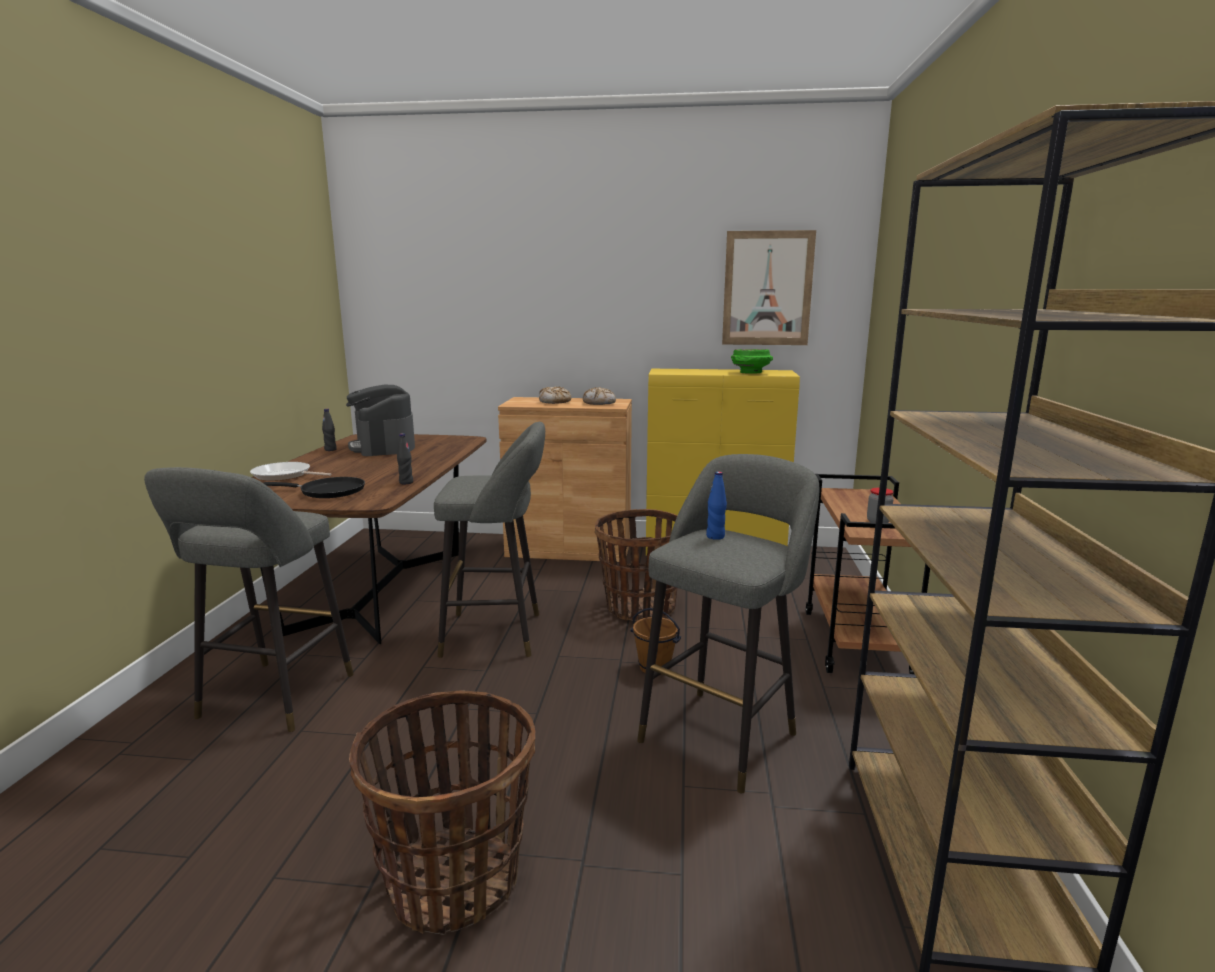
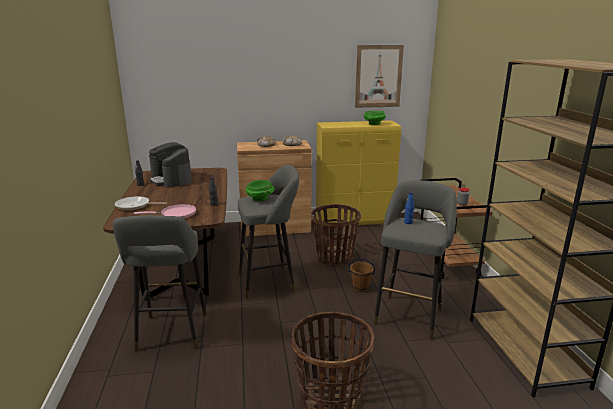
camera: 15 degrees left, 5 degrees up
(328, 491) = (175, 214): black frying pan -> pink frying pan
(482, 479) = (260, 199): none -> green bowl

